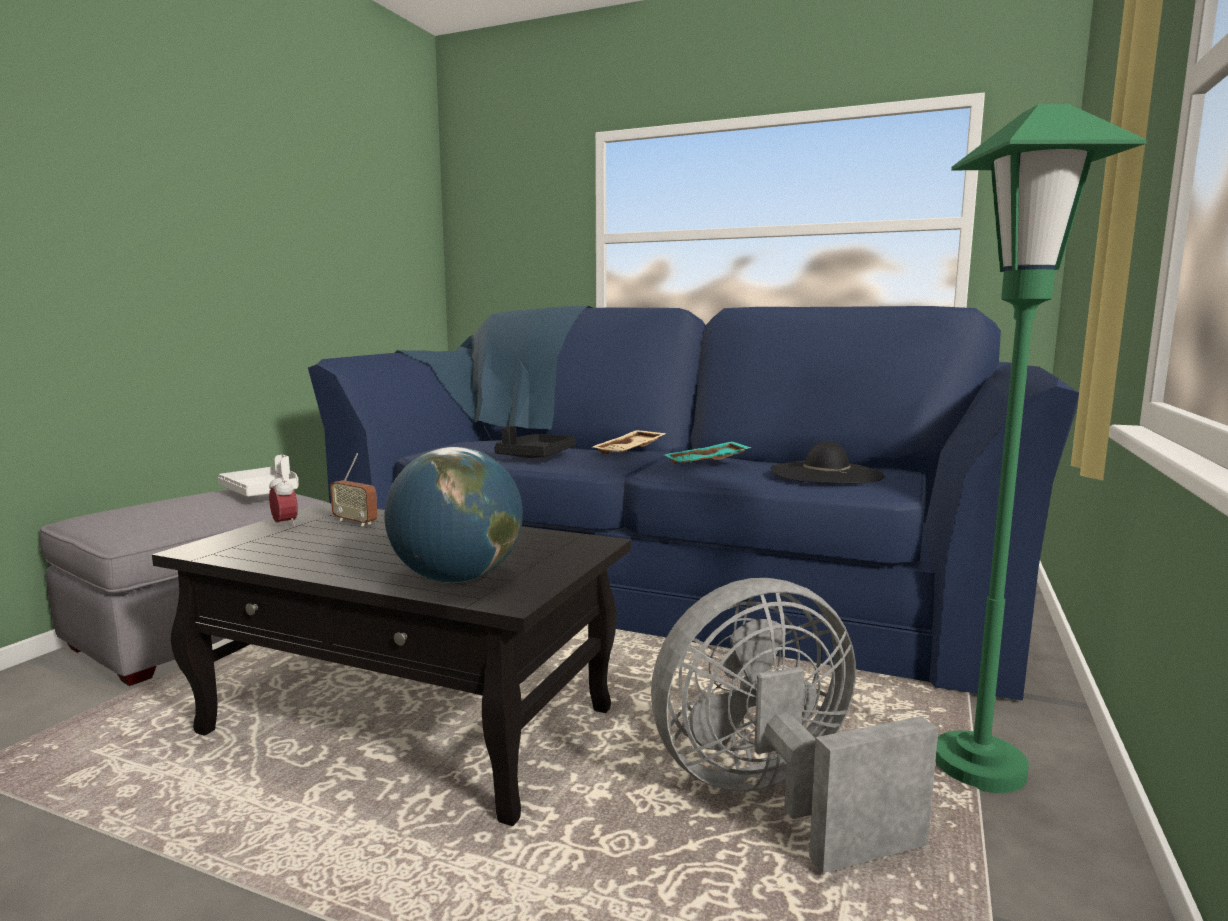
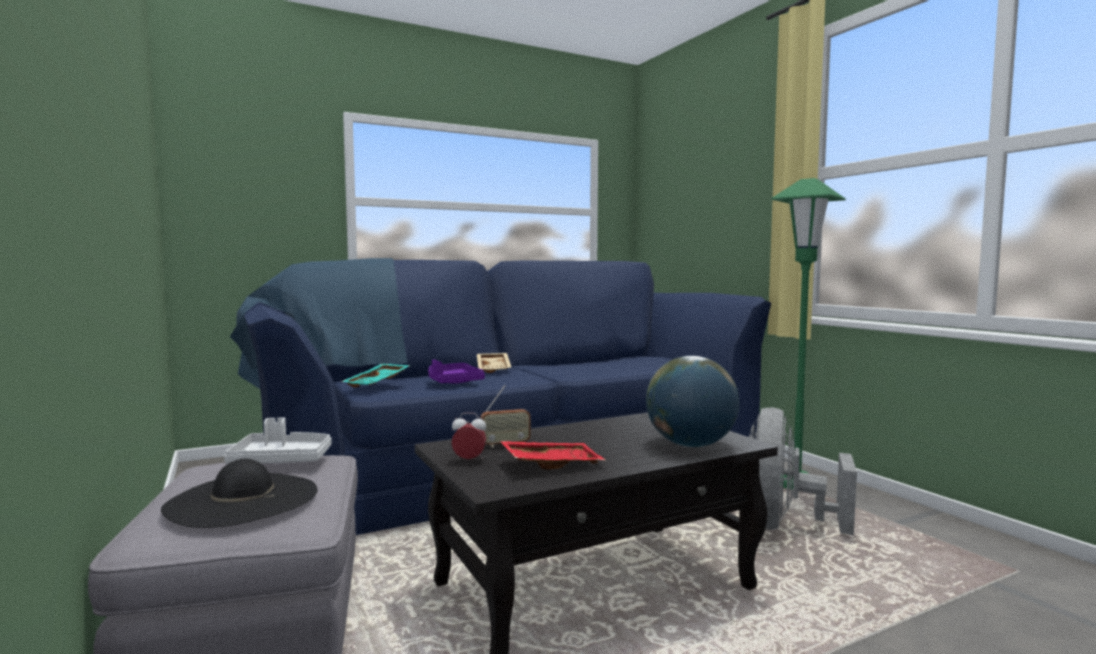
camera: 50 degrees left, 5 degrees down
(302, 547) = (551, 463): none -> red tray
(536, 456) = (452, 382): black tray -> purple tray
(707, 463) = (565, 367): turquoise tray -> turquoise tray (378, 383)
(825, 473) = (633, 362): black hat -> black hat (242, 499)

